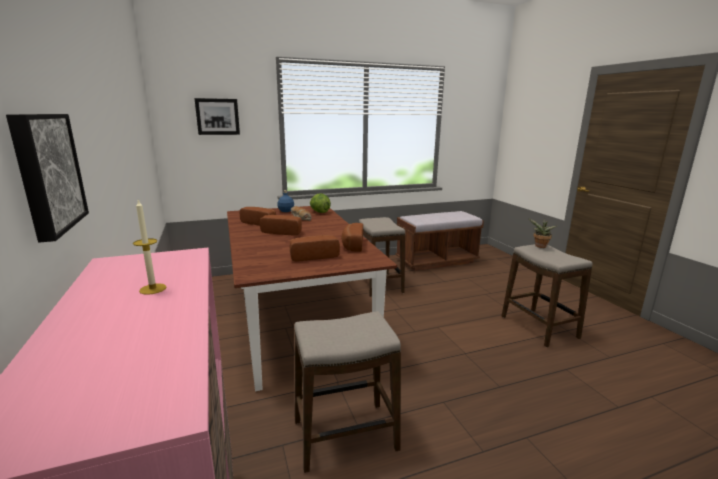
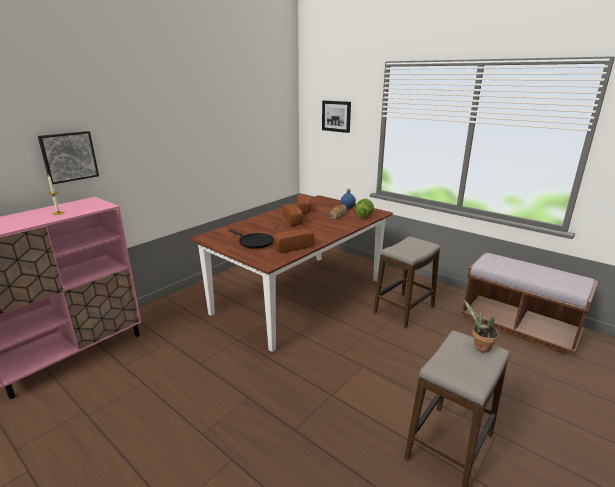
camera: 60 degrees right, 5 degrees up
(313, 256) = (254, 242): bread -> black frying pan
(345, 436) = (187, 362): stool -> none

